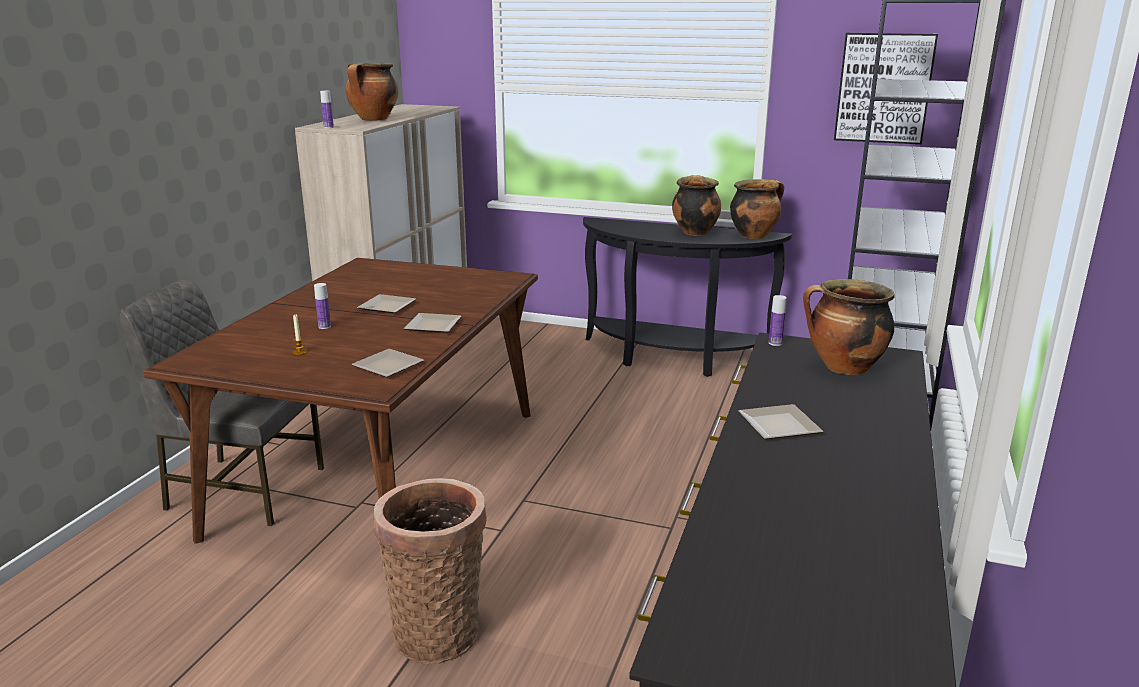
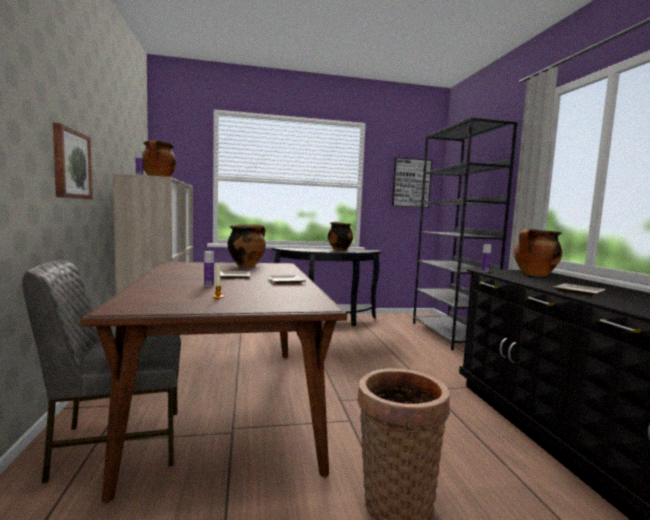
camera: 30 degrees left, 15 degrees down
(213, 144) = (71, 164): none -> picture
(391, 366) = (303, 297): plate -> none
(753, 235) = (367, 250): cooking pot -> cooking pot (246, 265)

